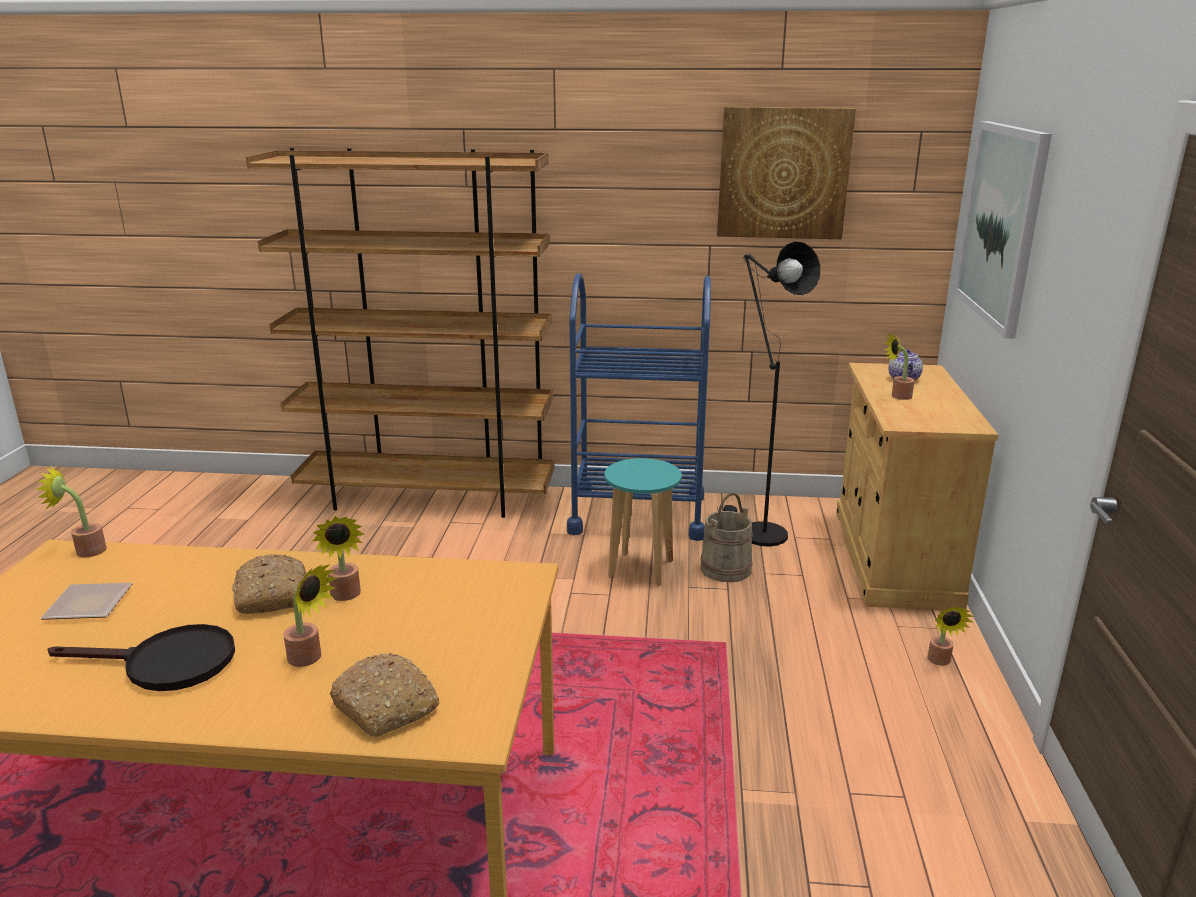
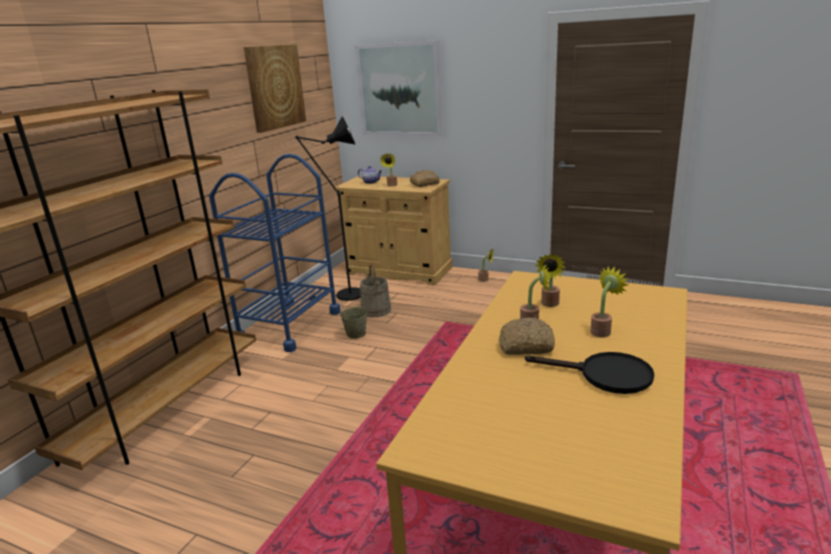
camera: 70 degrees left, 0 degrees up
(85, 550) = (416, 434): potted plant -> potted plant (549, 304)
(90, 606) = (520, 417): plate -> none
(166, 664) = (605, 375): black frying pan -> black frying pan turned 90 degrees clockwise
(387, 706) = (647, 311): bread -> bread (425, 184)
(641, 569) = (356, 334): turquoise stool -> beige bucket

